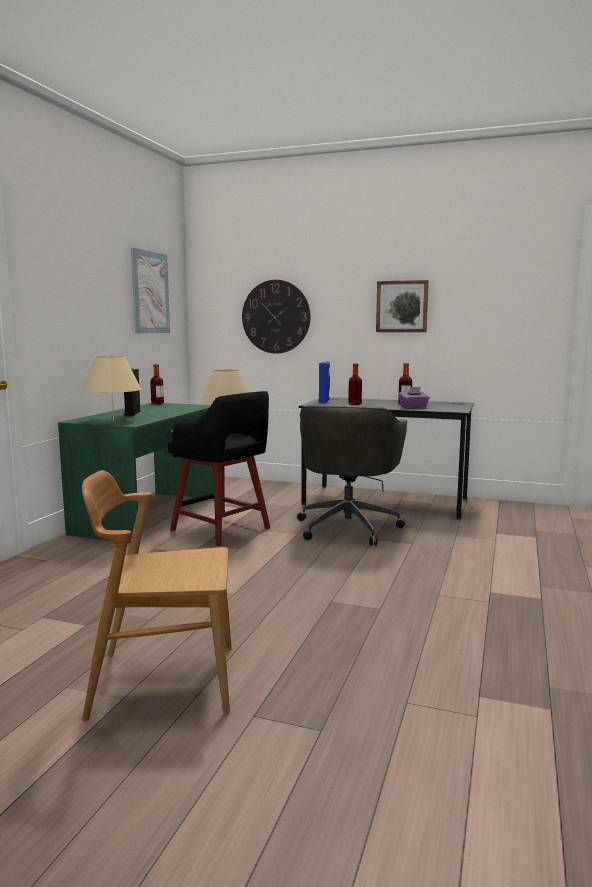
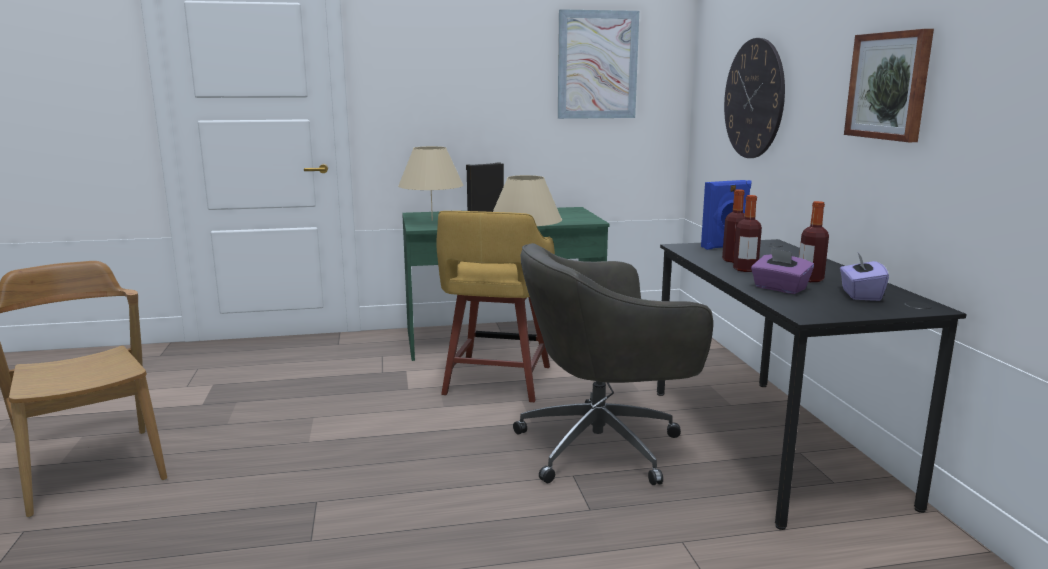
camera: 60 degrees right, 5 degrees up
(157, 403) = (573, 209): bottle -> bottle (745, 269)
(222, 530) = (496, 381): black stool -> yellow stool
(436, 404) = (860, 294): none -> purple tissue box

